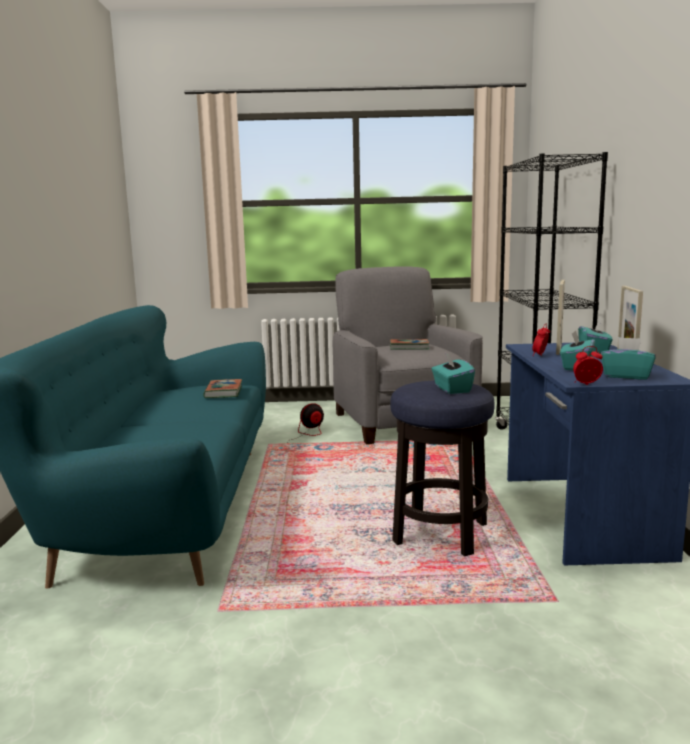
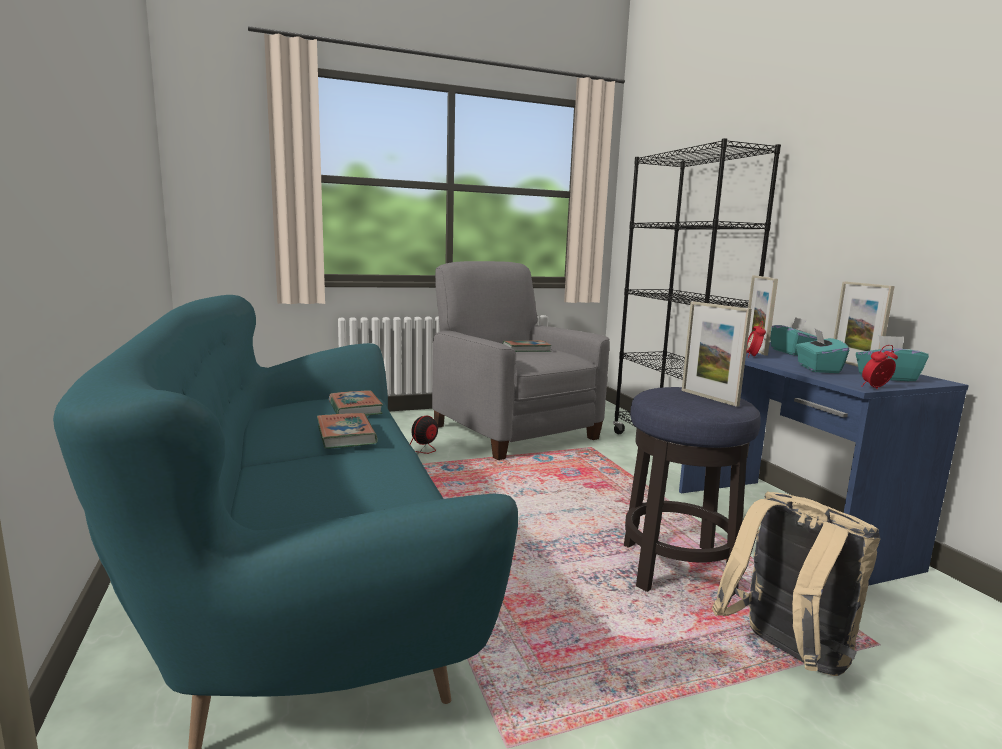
camera: 20 degrees left, 0 degrees up
(197, 410) = (346, 435): none -> book
(452, 389) = (709, 398): turquoise tissue box -> picture frame
(465, 597) = (786, 656): none -> beige backpack

